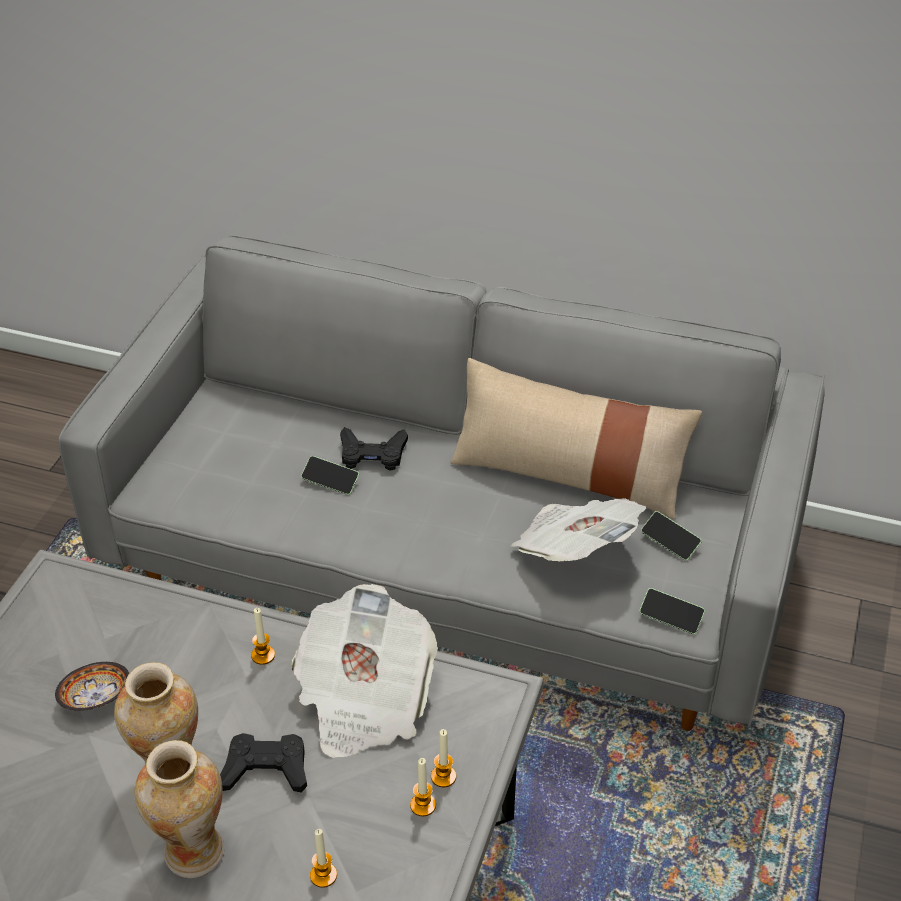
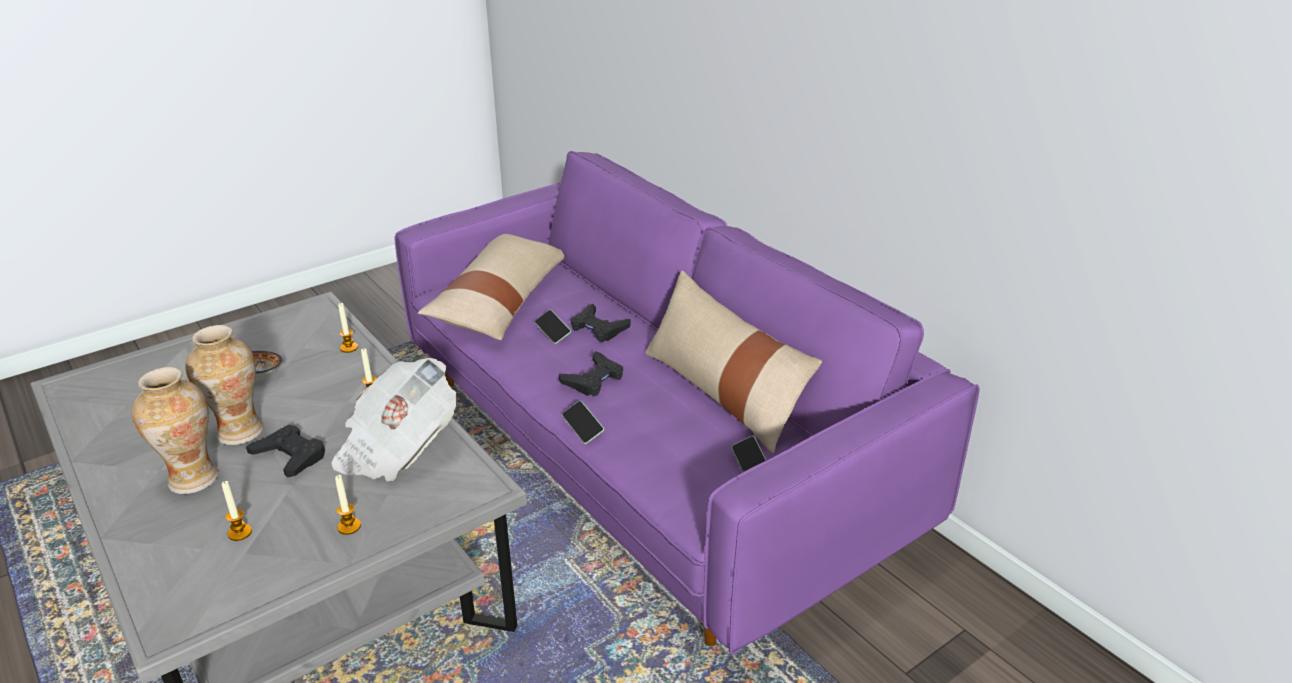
camera: 35 degrees right, 10 degrees down
(224, 466) = (500, 300): none -> beige pillow
(437, 519) = (593, 380): none -> black game controller
(443, 776) = (384, 517): candle -> candle (349, 348)
(450, 566) = (646, 453): grey sofa -> purple sofa
(574, 550) = (668, 438): newspaper -> none
(671, 617) = (691, 513): phone -> phone (582, 428)

